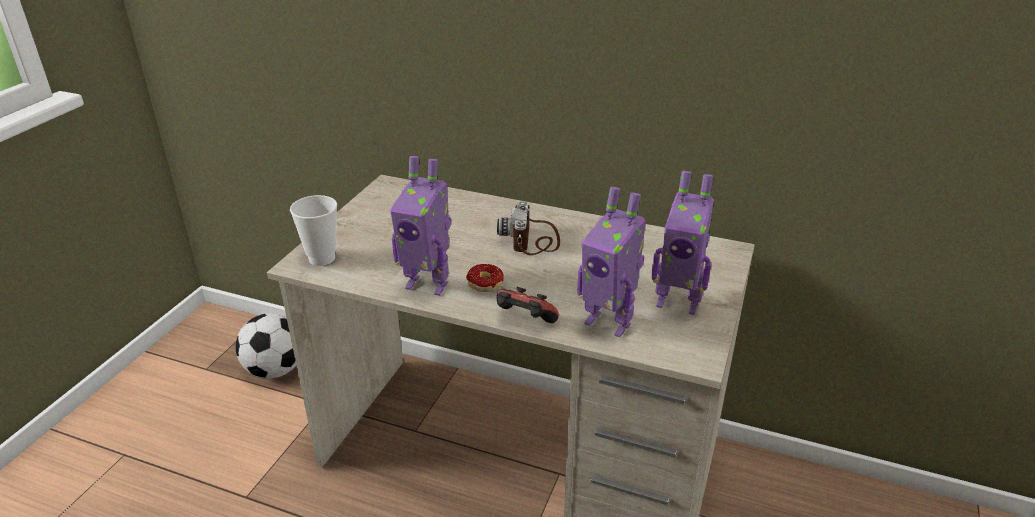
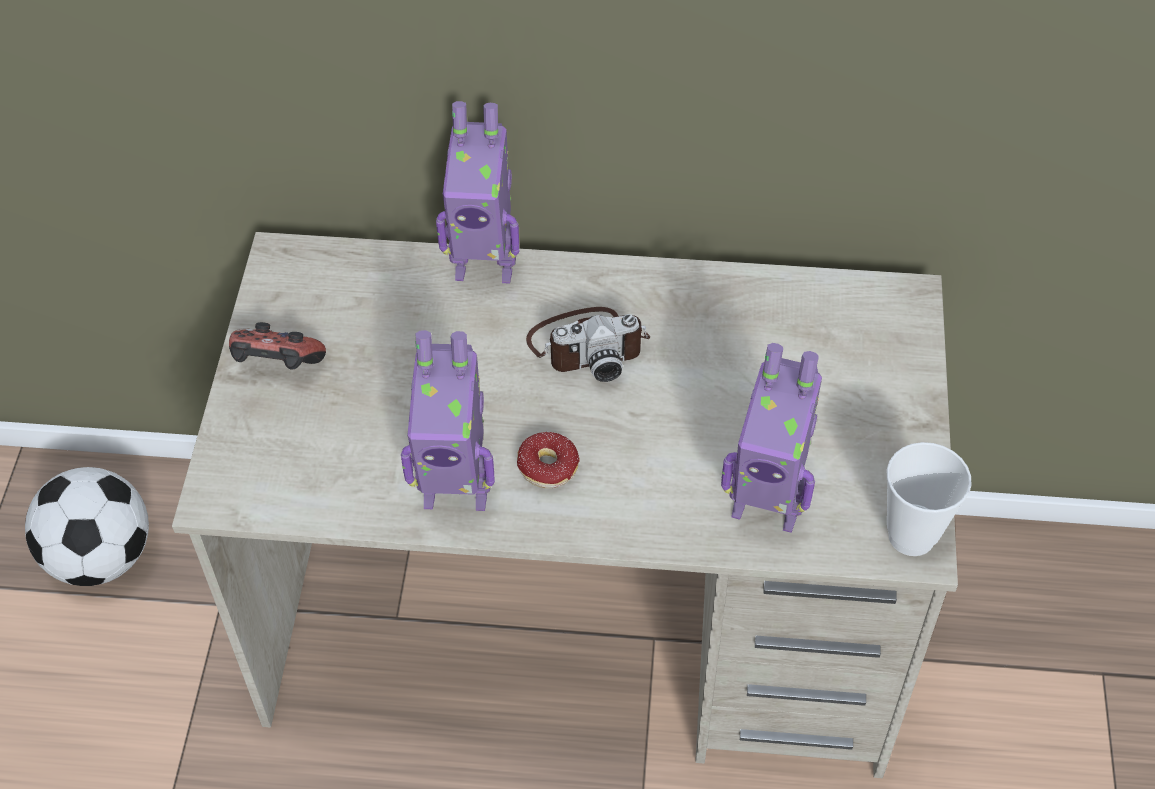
camera: 15 degrees left, 20 degrees up
(322, 258) = (252, 472): cup -> cup (911, 536)
(524, 321) = (639, 535): game controller -> game controller (277, 367)
(532, 239) = (588, 345): camera -> camera turned 90 degrees counterclockwise
(677, 302) = (857, 437): toy robot -> toy robot (484, 265)

